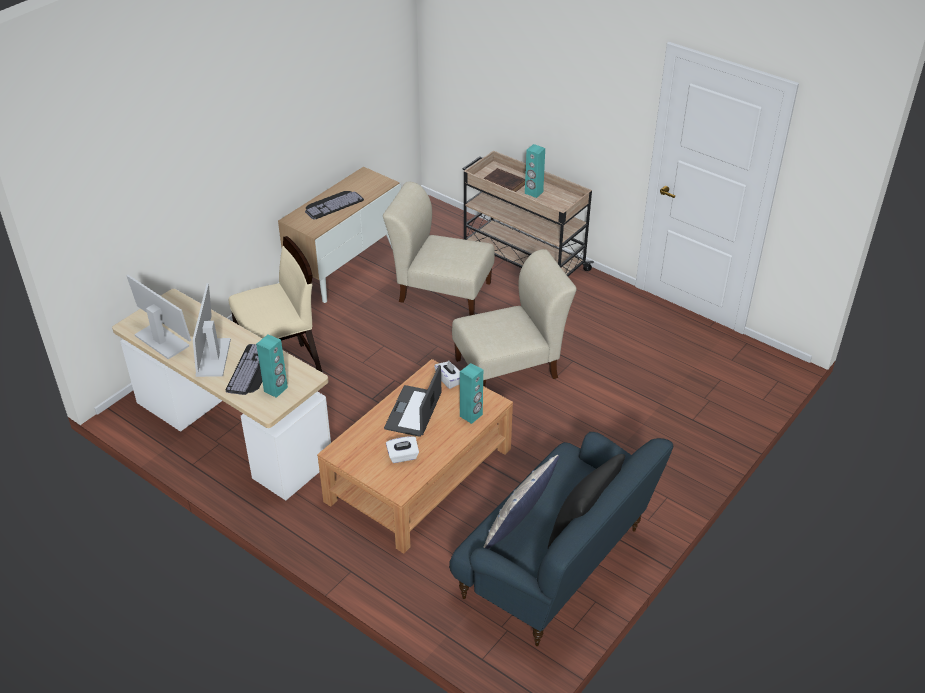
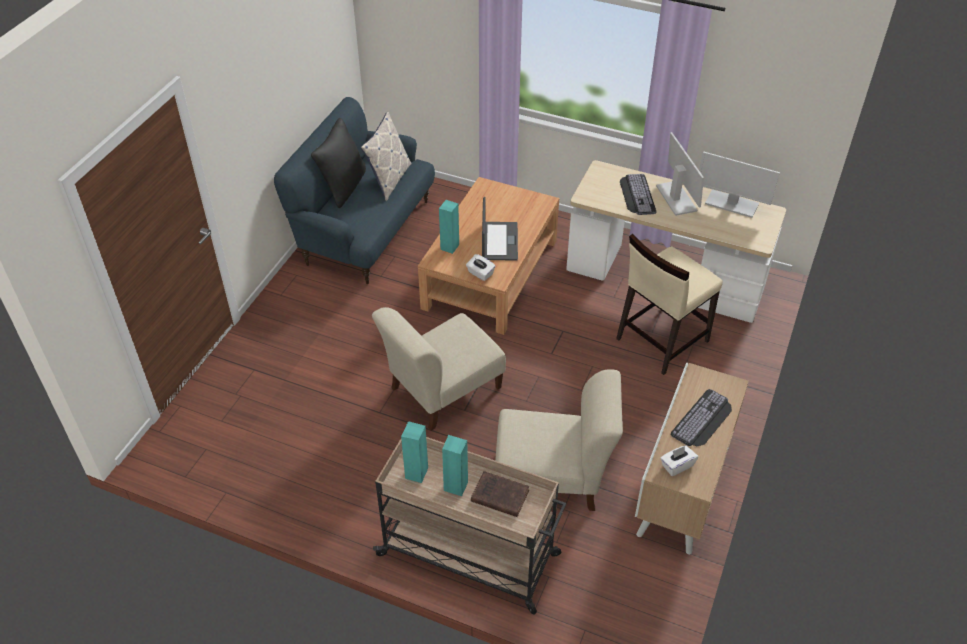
camera: 165 degrees right, 5 degrees up
(276, 389) = (605, 183): turquoise speaker -> turquoise speaker (416, 473)
(403, 456) = (492, 207): white tissue box -> white tissue box (677, 466)

